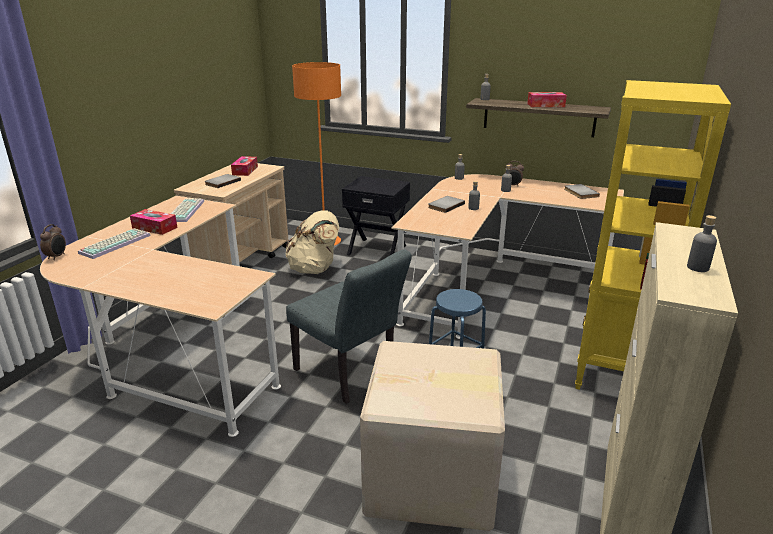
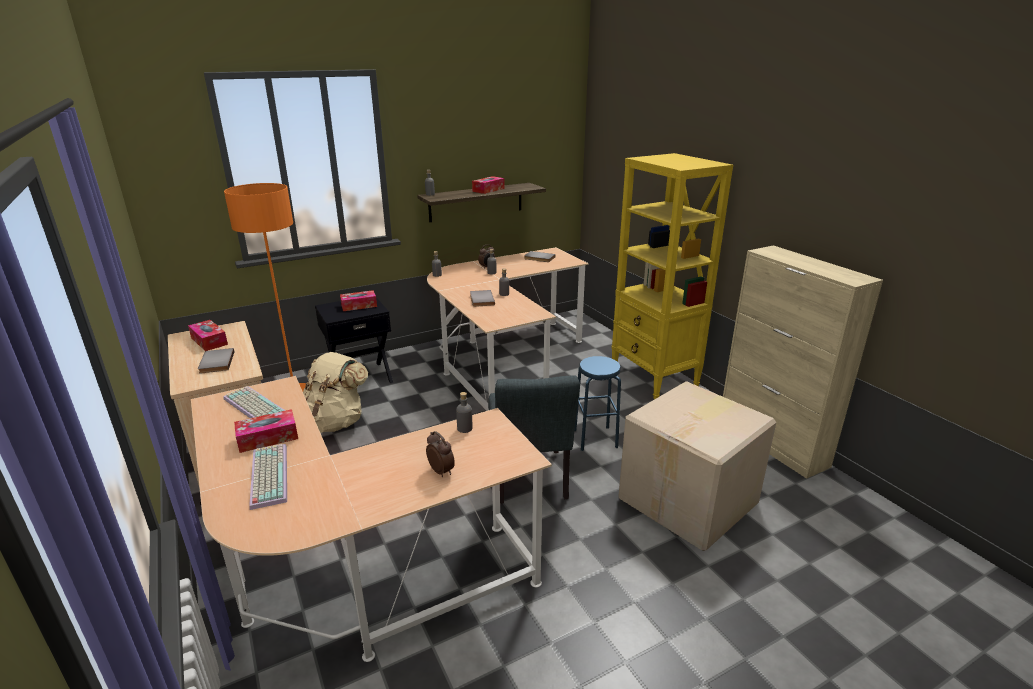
camera: 50 degrees left, 0 degrees up
(57, 256) = (231, 528): alarm clock -> alarm clock (441, 471)
(350, 375) = (530, 481): grey chair -> grey chair turned 90 degrees clockwise
(384, 185) = (359, 306): none -> tissue box
(698, 267) = (822, 266): grey bottle -> grey bottle (464, 428)

